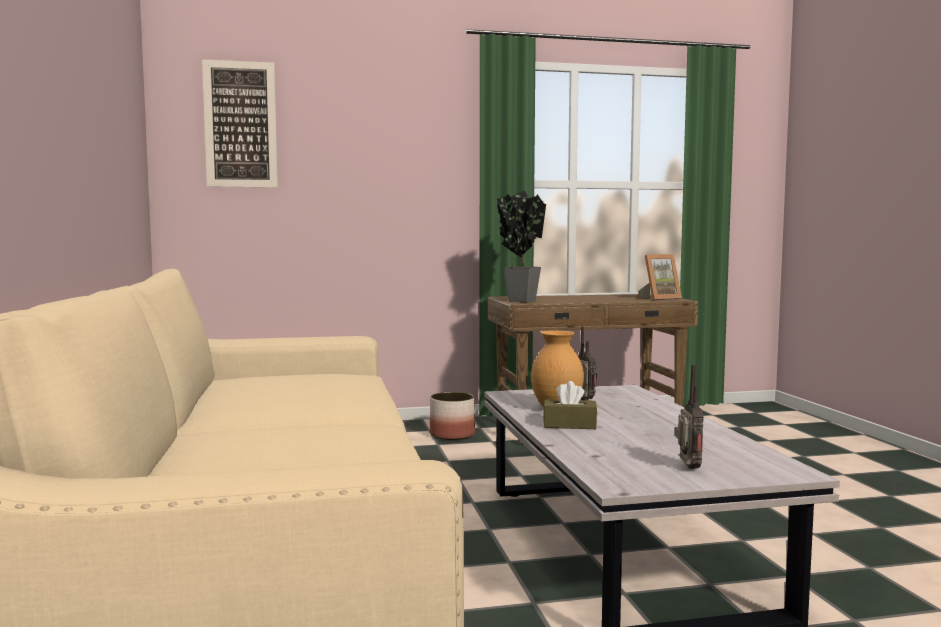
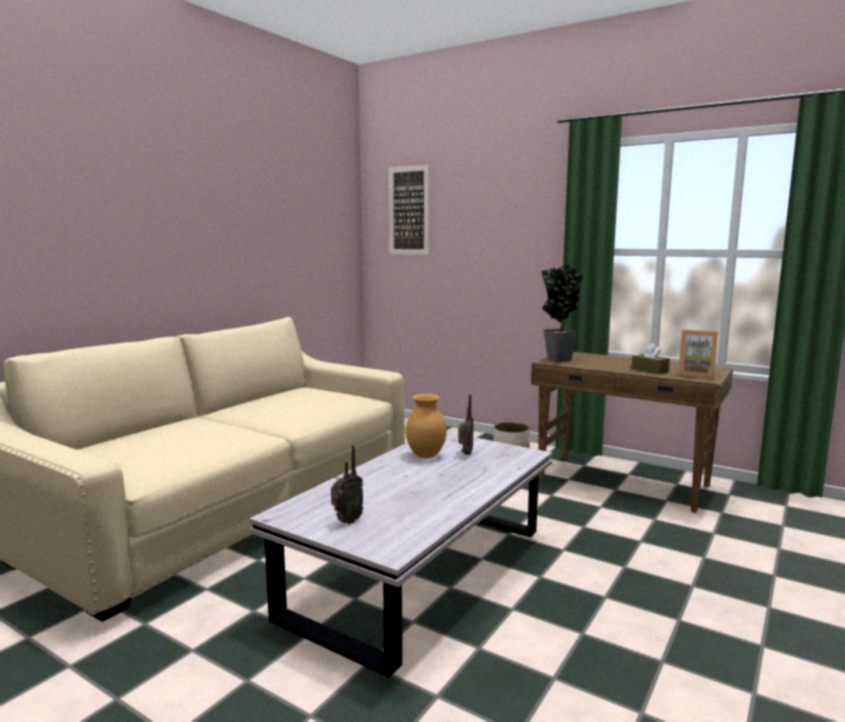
camera: 45 degrees right, 5 degrees up
(569, 425) = (393, 469): brown tissue box -> brown tissue box (649, 370)

